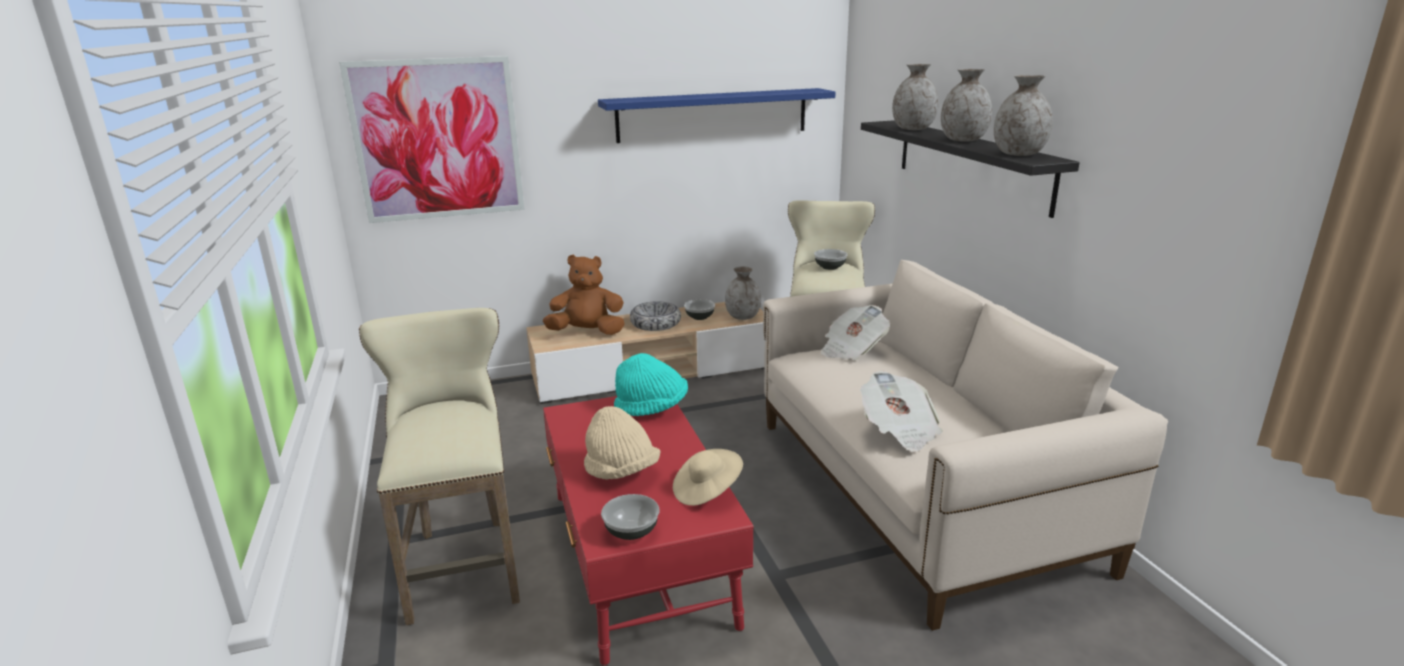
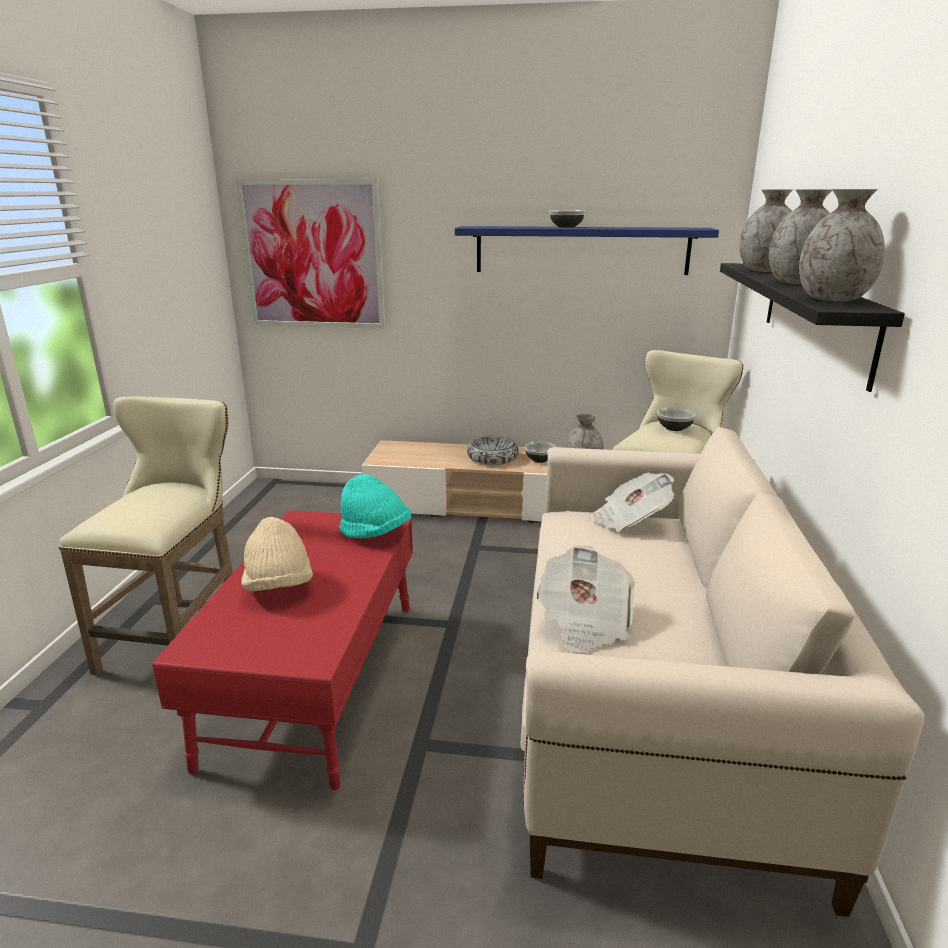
camera: 25 degrees right, 0 degrees up
(587, 332) = (425, 454): brown plush toy -> none
(632, 532) = (219, 648): bowl -> bowl (566, 227)
(706, 491) = (328, 629): beige hat -> none

